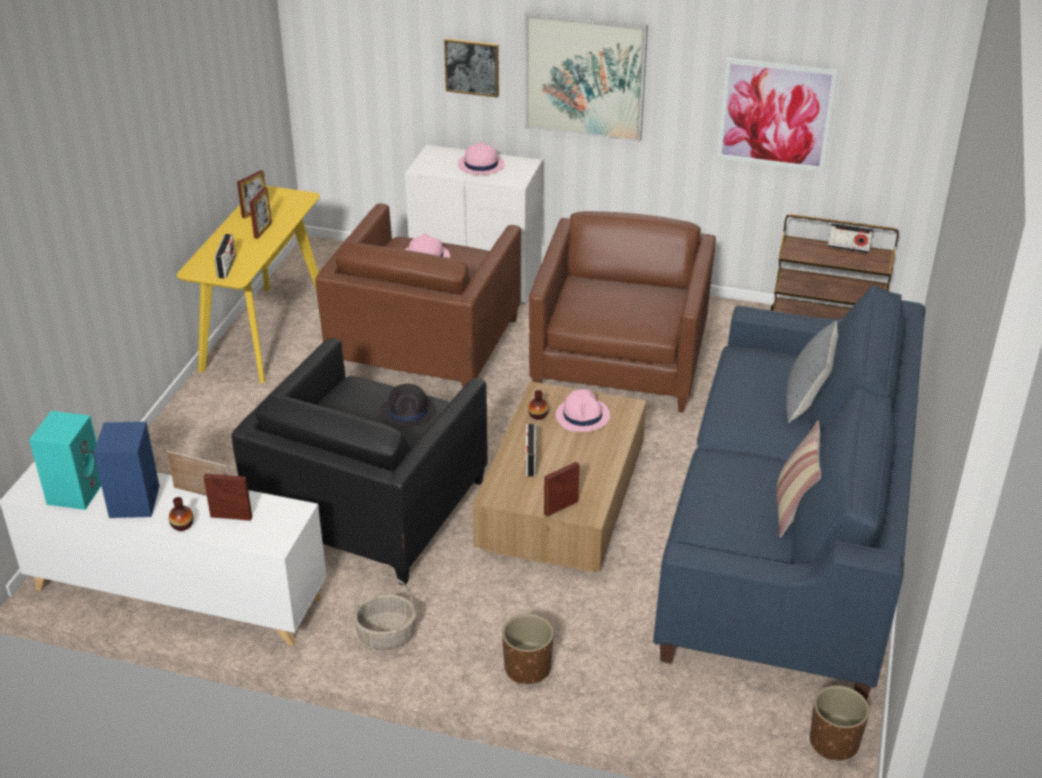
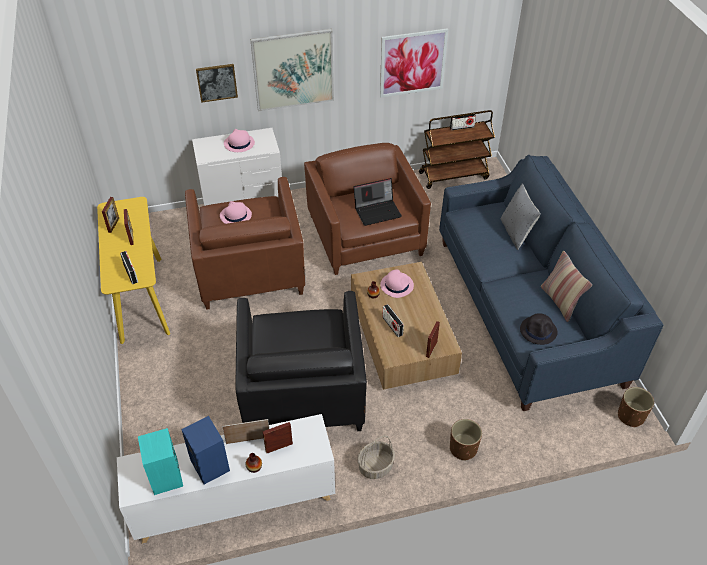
camera: 30 degrees left, 10 degrees up
(408, 411) = (313, 327): black hat -> black hat (538, 331)
(623, 311) = (378, 211): none -> laptop

